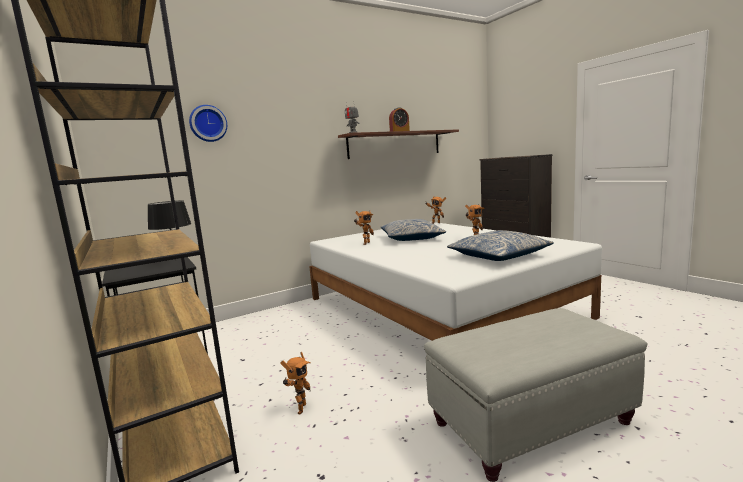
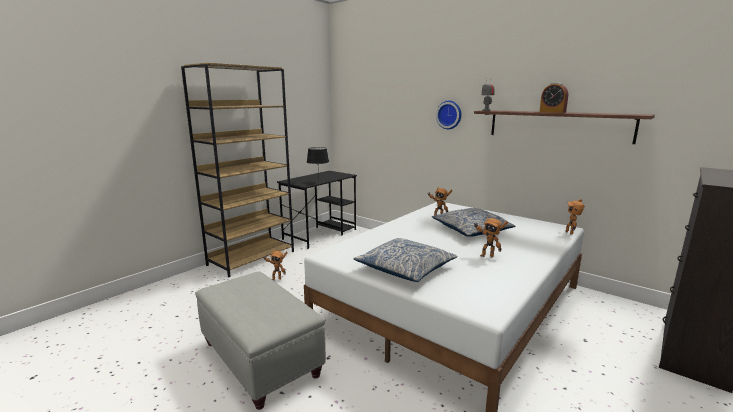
camera: 70 degrees right, 5 degrees up
(208, 123) = (387, 96): wall clock -> wall clock (449, 115)

